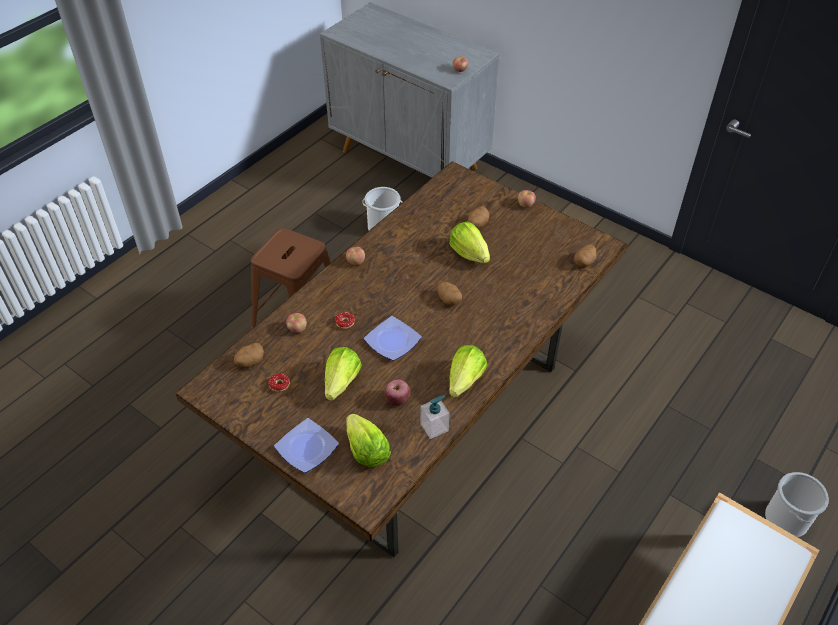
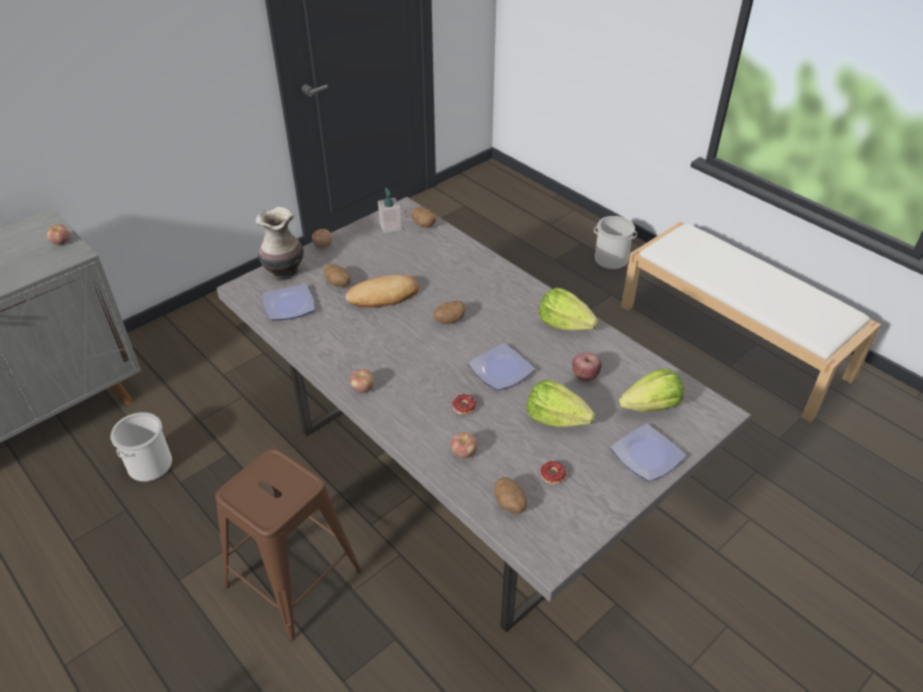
camera: 80 degrees left, 5 degrees down
(419, 412) = (460, 469): brown dining table -> grey dining table
(434, 427) = (622, 353): soap dispenser -> soap dispenser (390, 226)
(441, 202) = (288, 305): none -> plate
(469, 253) = (383, 296): lettuce -> bread
(482, 190) = (283, 272): none -> vase

